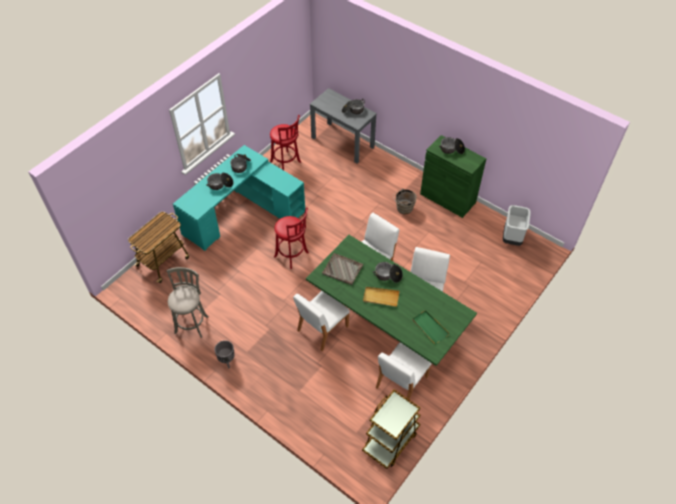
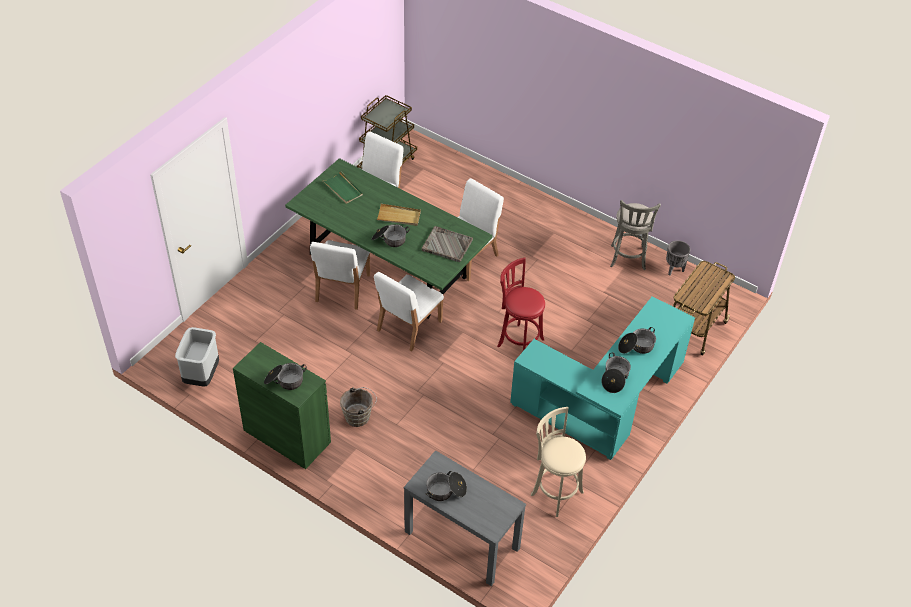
camera: 175 degrees right, 5 degrees down
(227, 361) = (574, 224): grey planter -> grey planter (674, 270)
(286, 163) = (555, 492): red stool -> beige stool

